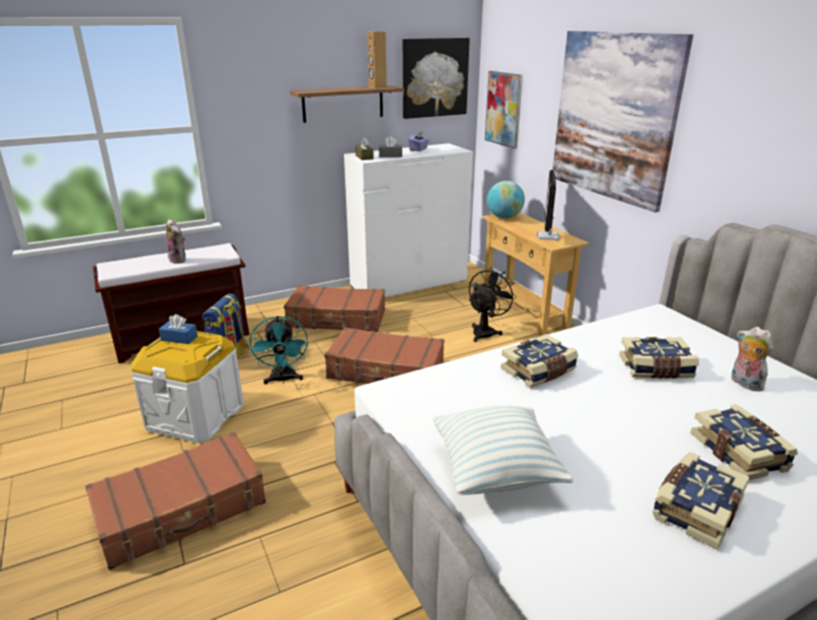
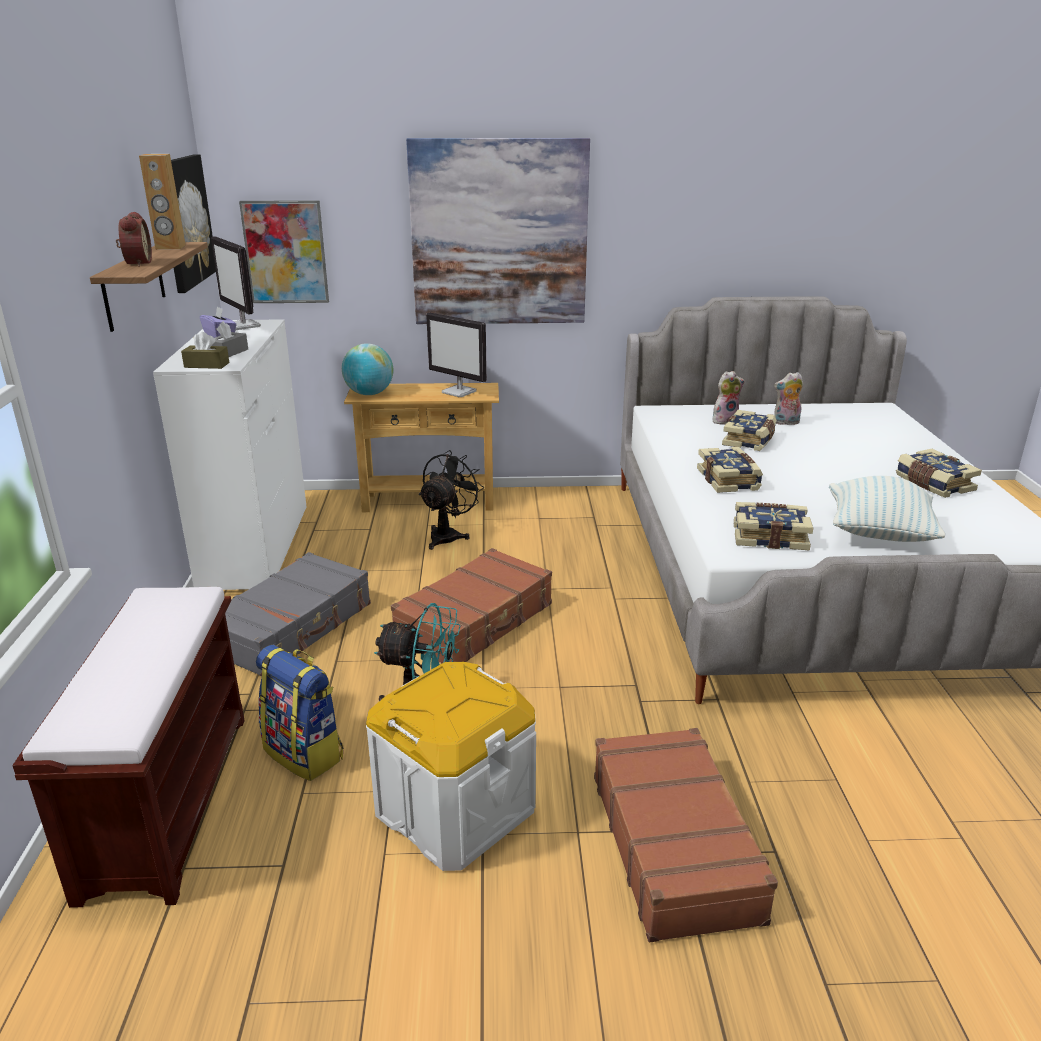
camera: 65 degrees left, 0 degrees up
(179, 260) = (155, 645): plush toy -> plush toy (724, 420)
(179, 338) = (424, 700): blue tissue box -> none
(327, 89) = (136, 263): none -> alarm clock
(337, 319) = (292, 627): brown suitcase -> grey suitcase
(444, 148) = (242, 326): none -> monitor
(486, 331) = (448, 535): black fan -> black fan turned 60 degrees clockwise
(739, 452) = (873, 452): book -> book (769, 537)

